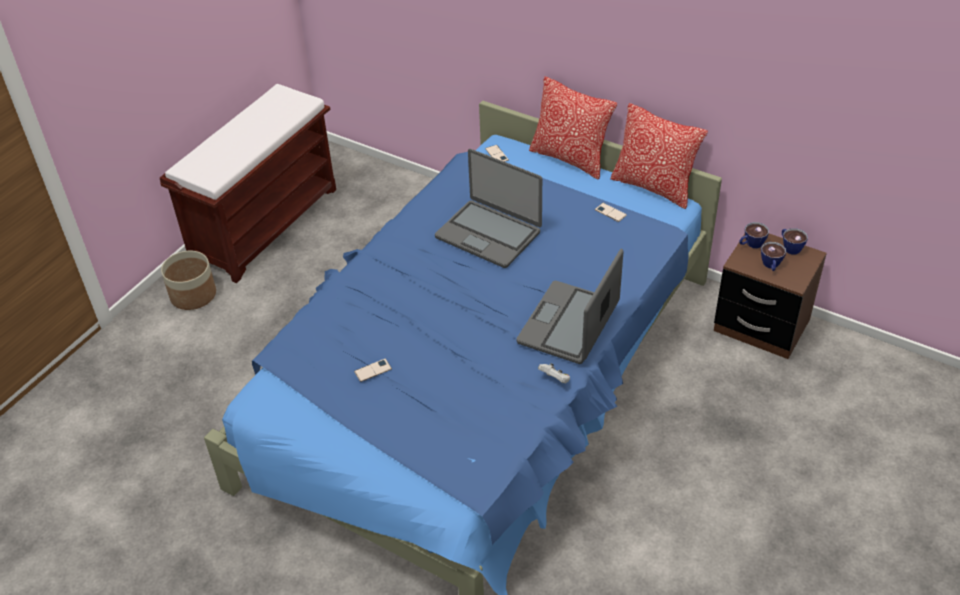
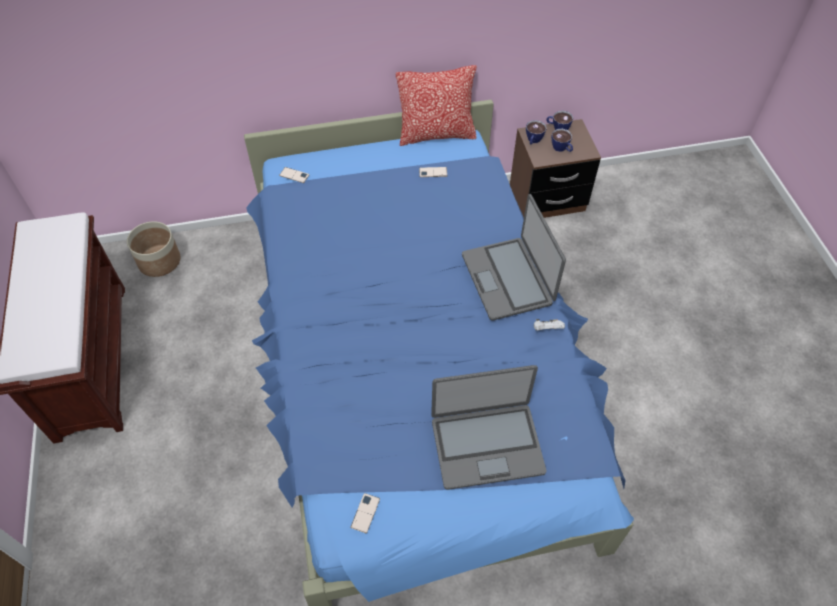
camera: 45 degrees left, 10 degrees up
(193, 295) = (92, 470): planter -> planter (160, 261)
(373, 370) = (412, 425): phone -> phone (365, 513)
(489, 234) = (366, 245): laptop -> laptop (486, 444)
(570, 159) = (352, 146): pillow -> none

